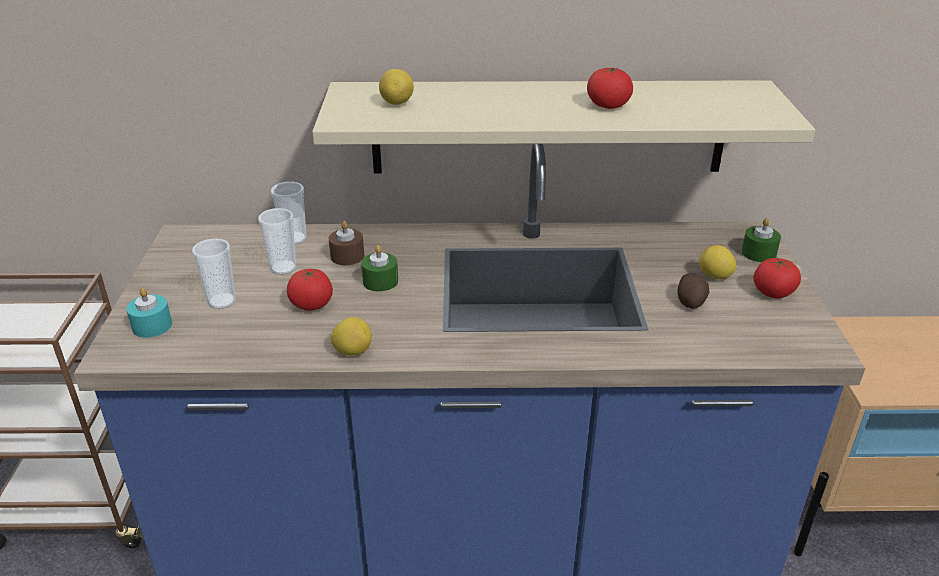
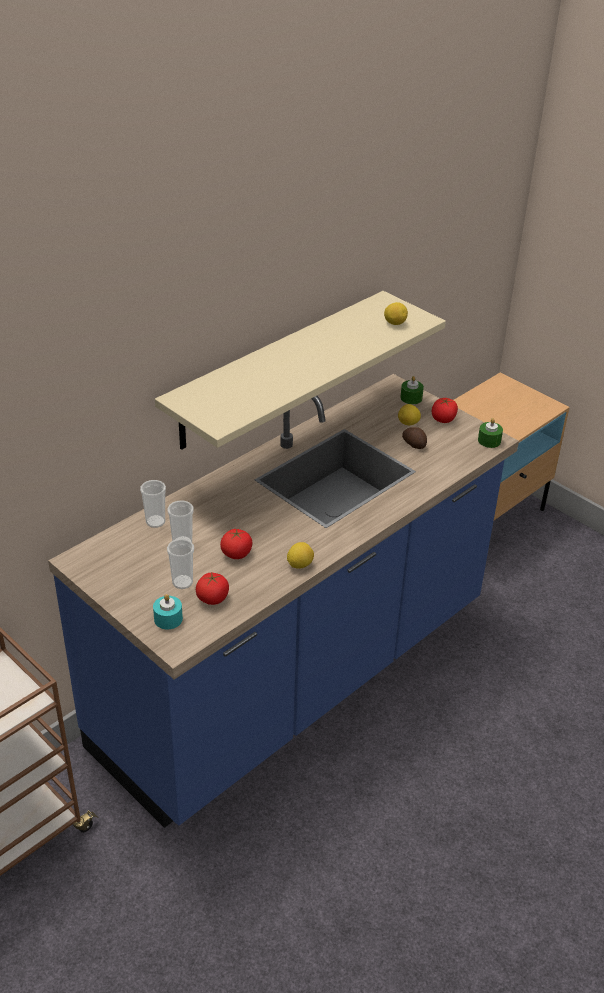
camera: 45 degrees left, 5 degrees up
(347, 256) = (207, 515): brown candle -> none
(380, 281) = (251, 519): green candle -> green candle (489, 441)
(397, 103) = (227, 397): lemon -> lemon (395, 323)
(607, 105) = (336, 347): tomato -> tomato (212, 598)

